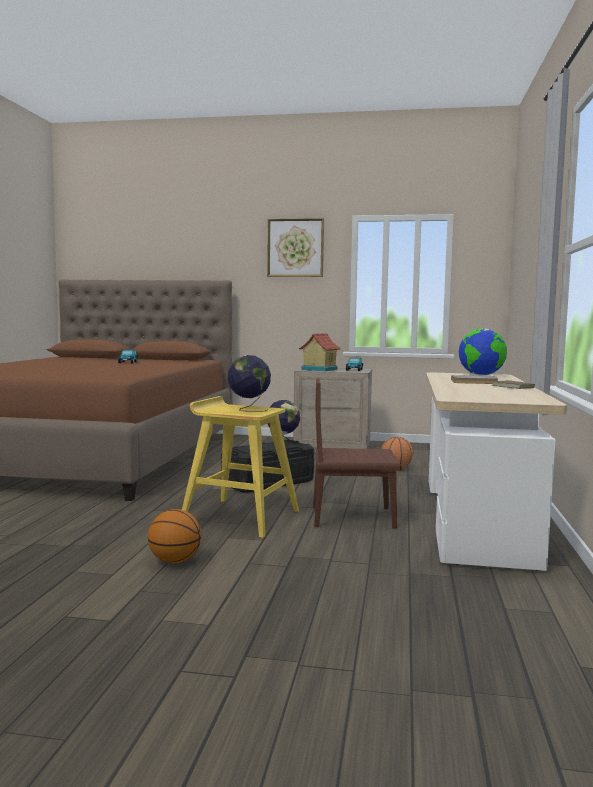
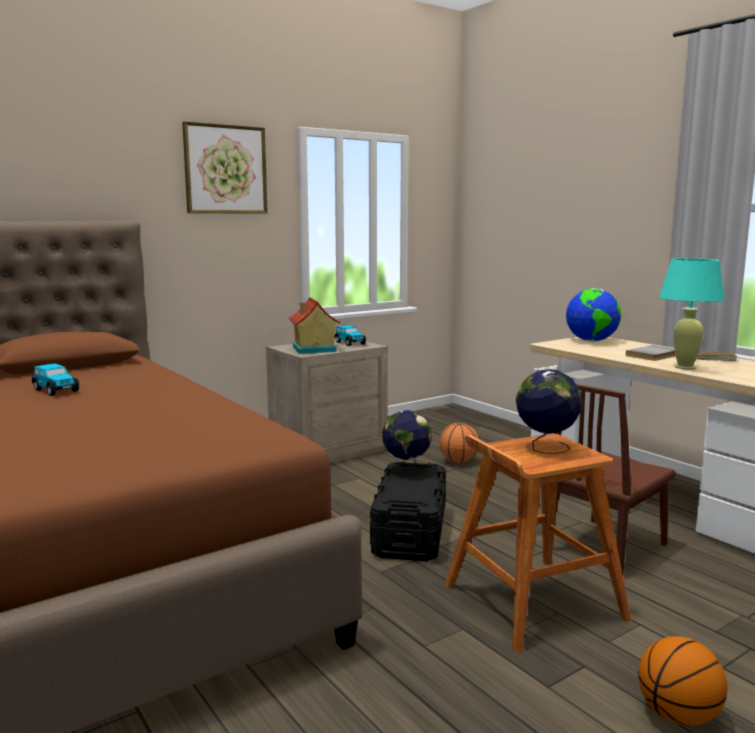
camera: 45 degrees left, 5 degrees up
(239, 517) = (531, 602): yellow stool -> brown stool
(453, 386) = (685, 367): none -> turquoise table lamp

